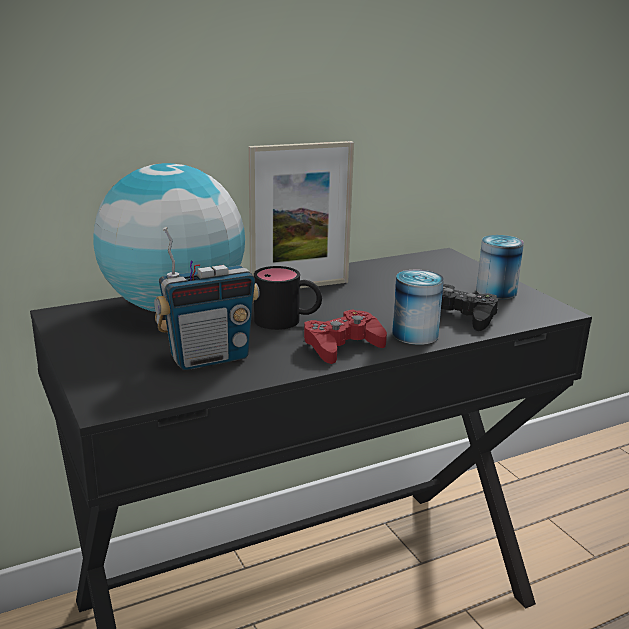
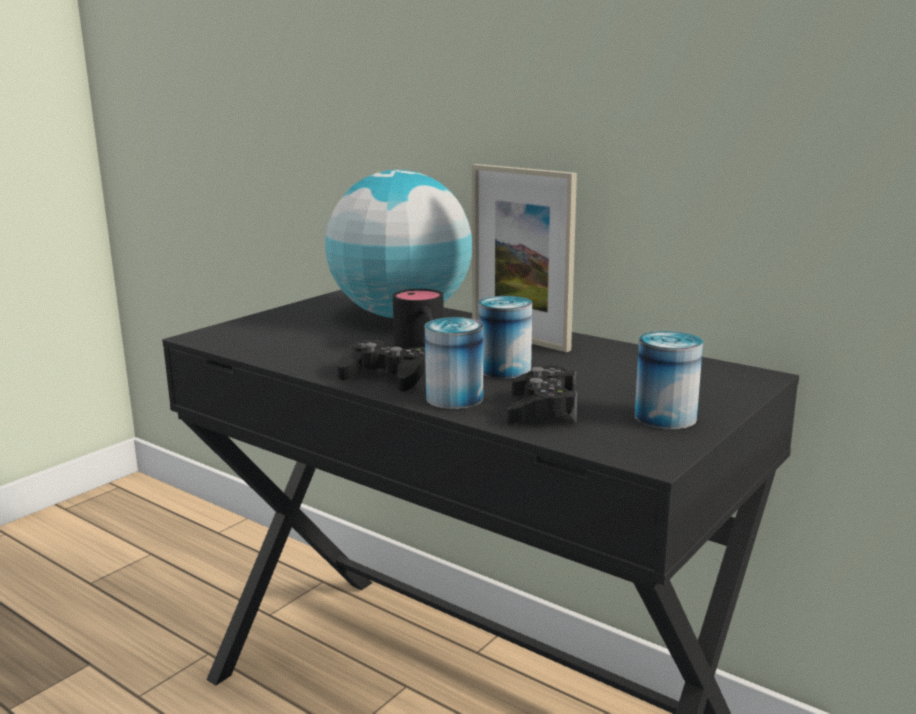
camera: 65 degrees right, 5 degrees down
(209, 358) = (308, 343): radio -> none
(342, 345) = (387, 376): red game controller -> black game controller
(367, 307) = (504, 370): none -> can

